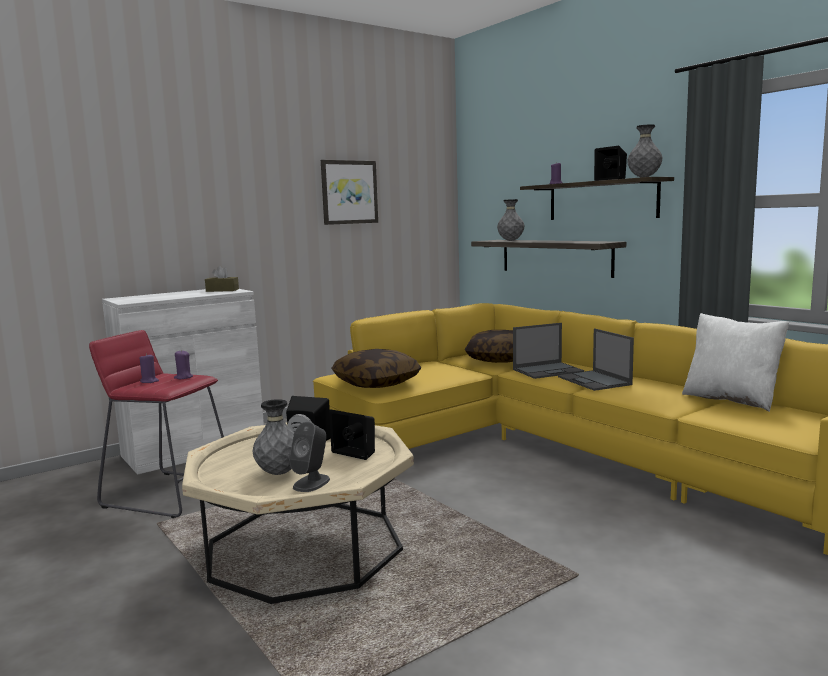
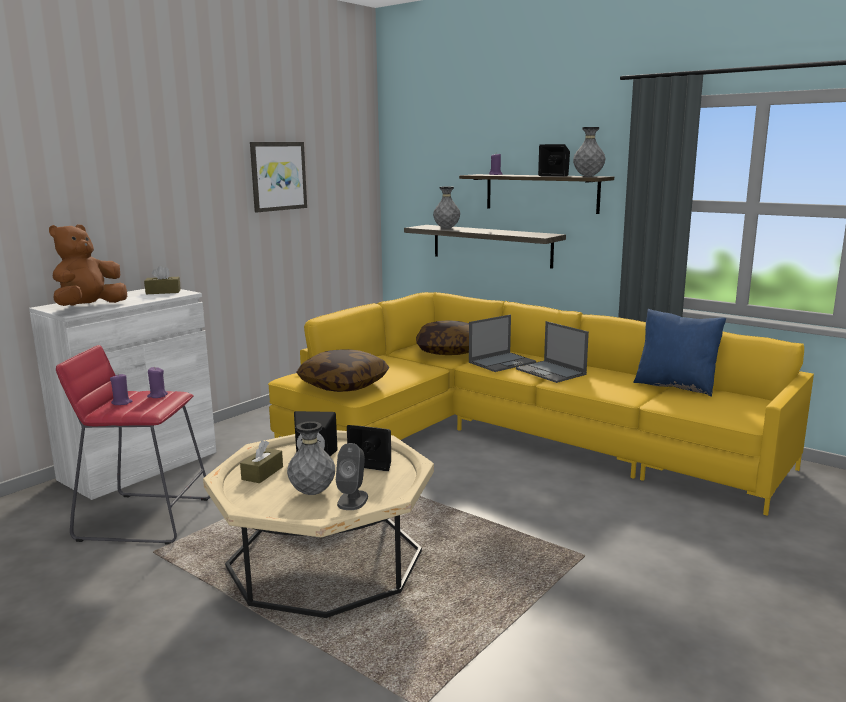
camera: 15 degrees left, 5 degrees up
(147, 298) = (89, 307): none -> brown plush toy
(247, 453) = (262, 473): none -> brown tissue box
(731, 400) = (675, 386): white pillow -> blue pillow

